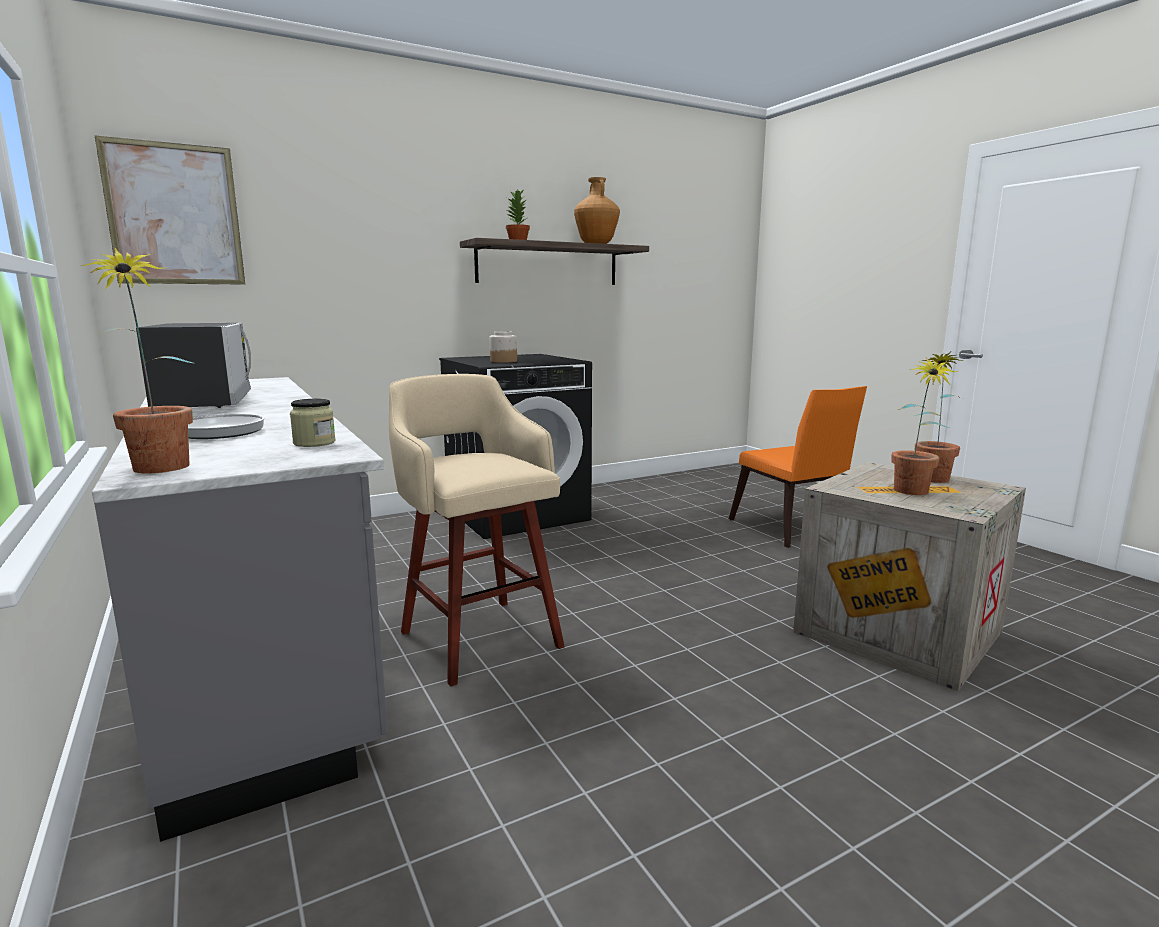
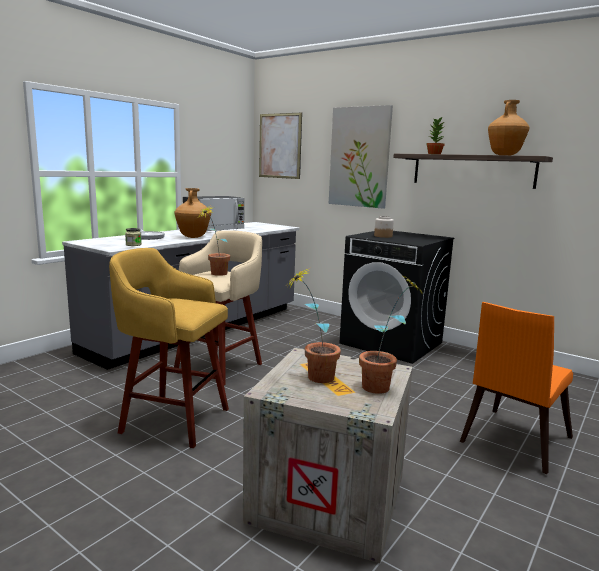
camera: 65 degrees right, 0 degrees up
(159, 471) = (85, 241): potted plant -> potted plant (215, 274)
(284, 413) = (193, 237): none -> brown vase
(377, 243) = (359, 157): none -> picture
(668, 711) = (172, 419): none -> yellow stool

